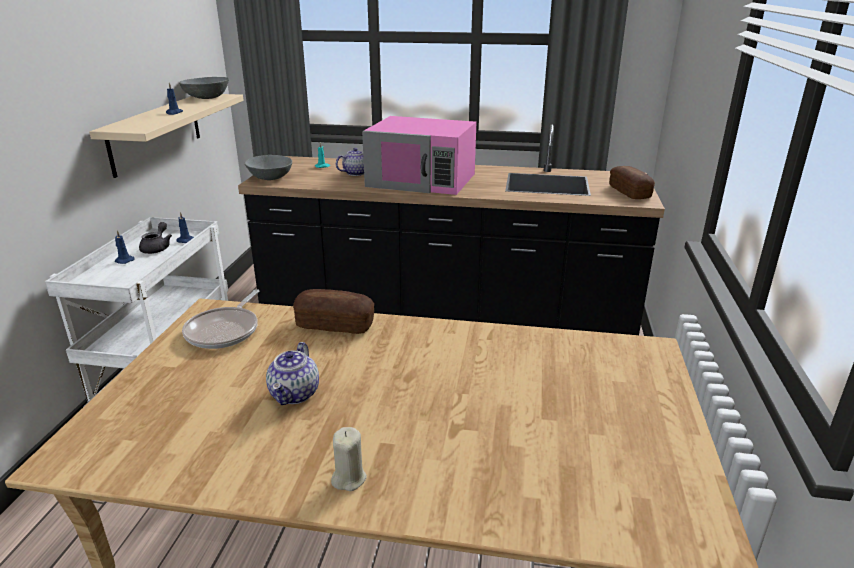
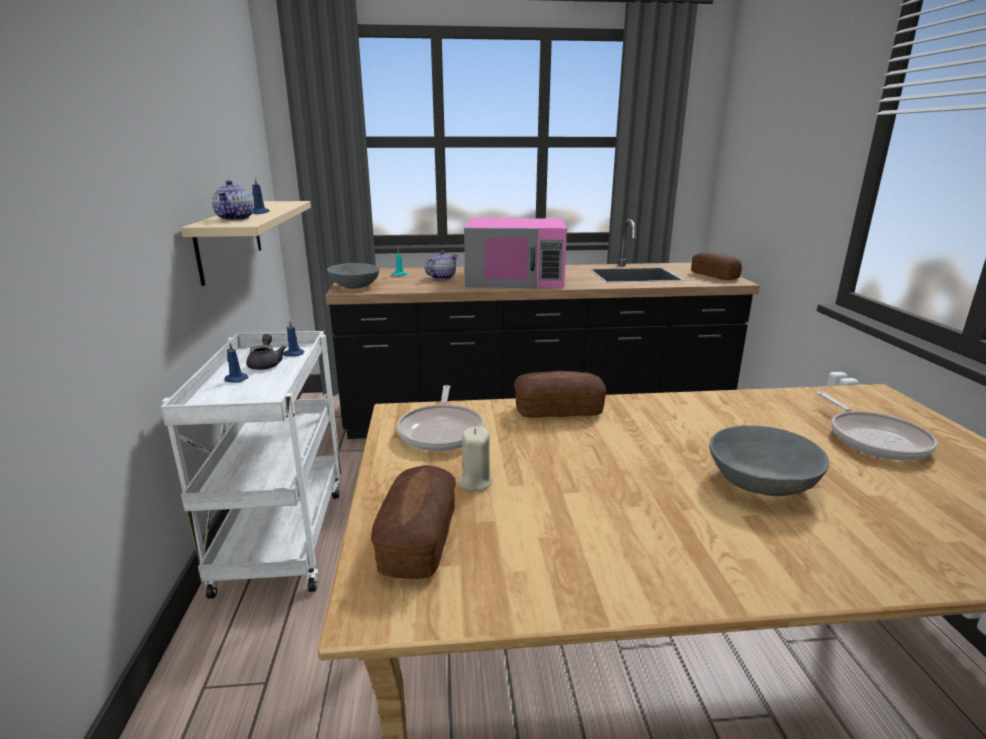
camera: 15 degrees left, 5 degrees down
(128, 417) = (418, 539): none -> bread
(207, 97) = (275, 203): grey bowl -> grey bowl (760, 483)
(295, 394) = (594, 482): teapot -> teapot (236, 219)
(349, 478) = (754, 558): beige candle -> beige candle (475, 481)
(585, 394) = (874, 439): none -> frying pan

